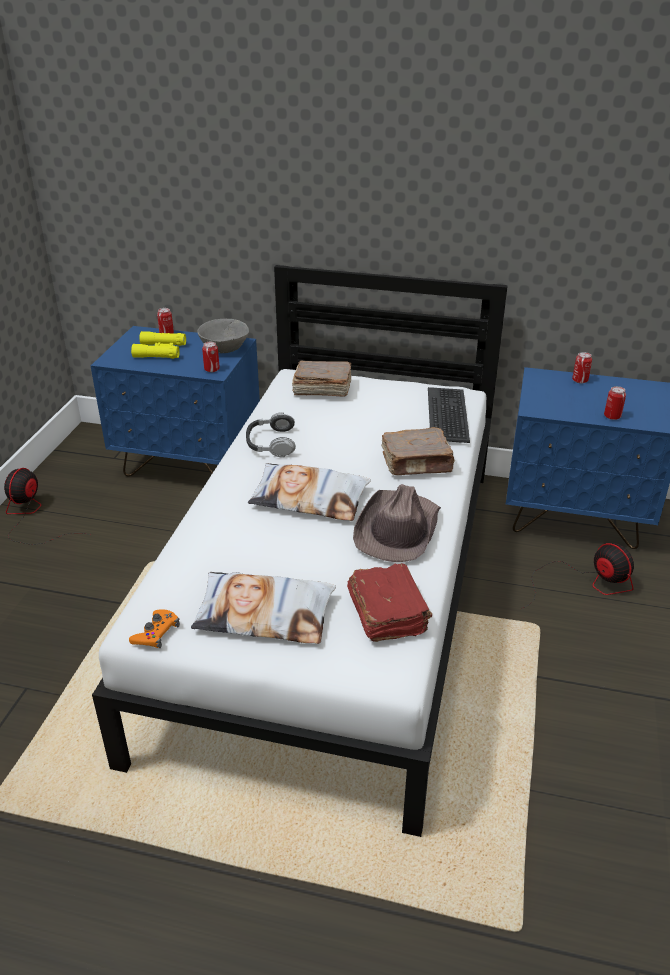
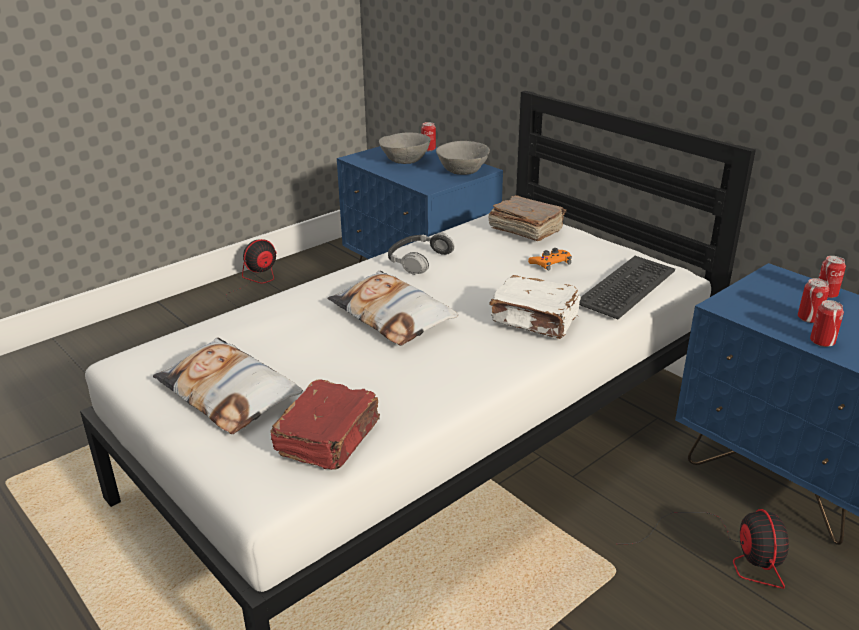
camera: 35 degrees right, 5 degrees down
(156, 633) = (131, 371): orange game controller -> orange game controller (550, 263)
(160, 351) = (405, 160): yellow binoculars -> grey bowl
(212, 369) = (429, 184): can -> can (809, 318)
(398, 529) = (438, 370): brown hat -> none
(417, 463) = (535, 320): brown book -> white book

